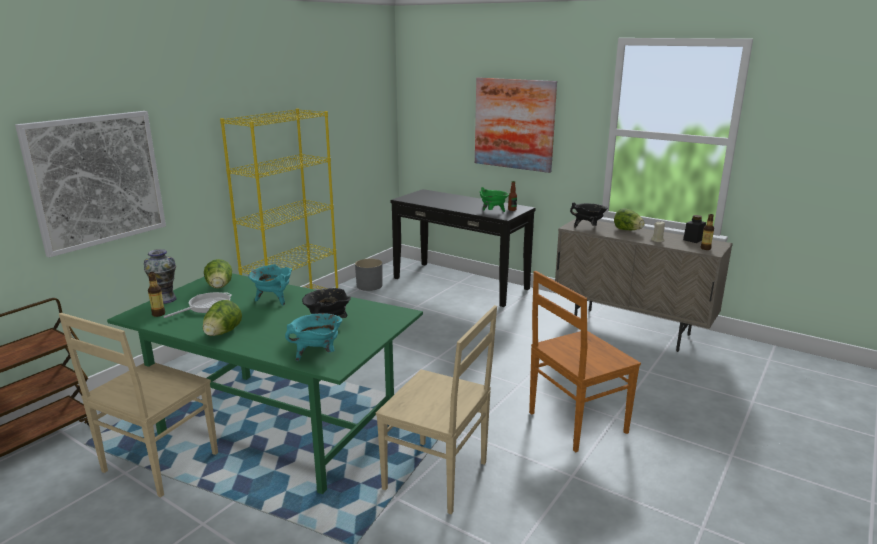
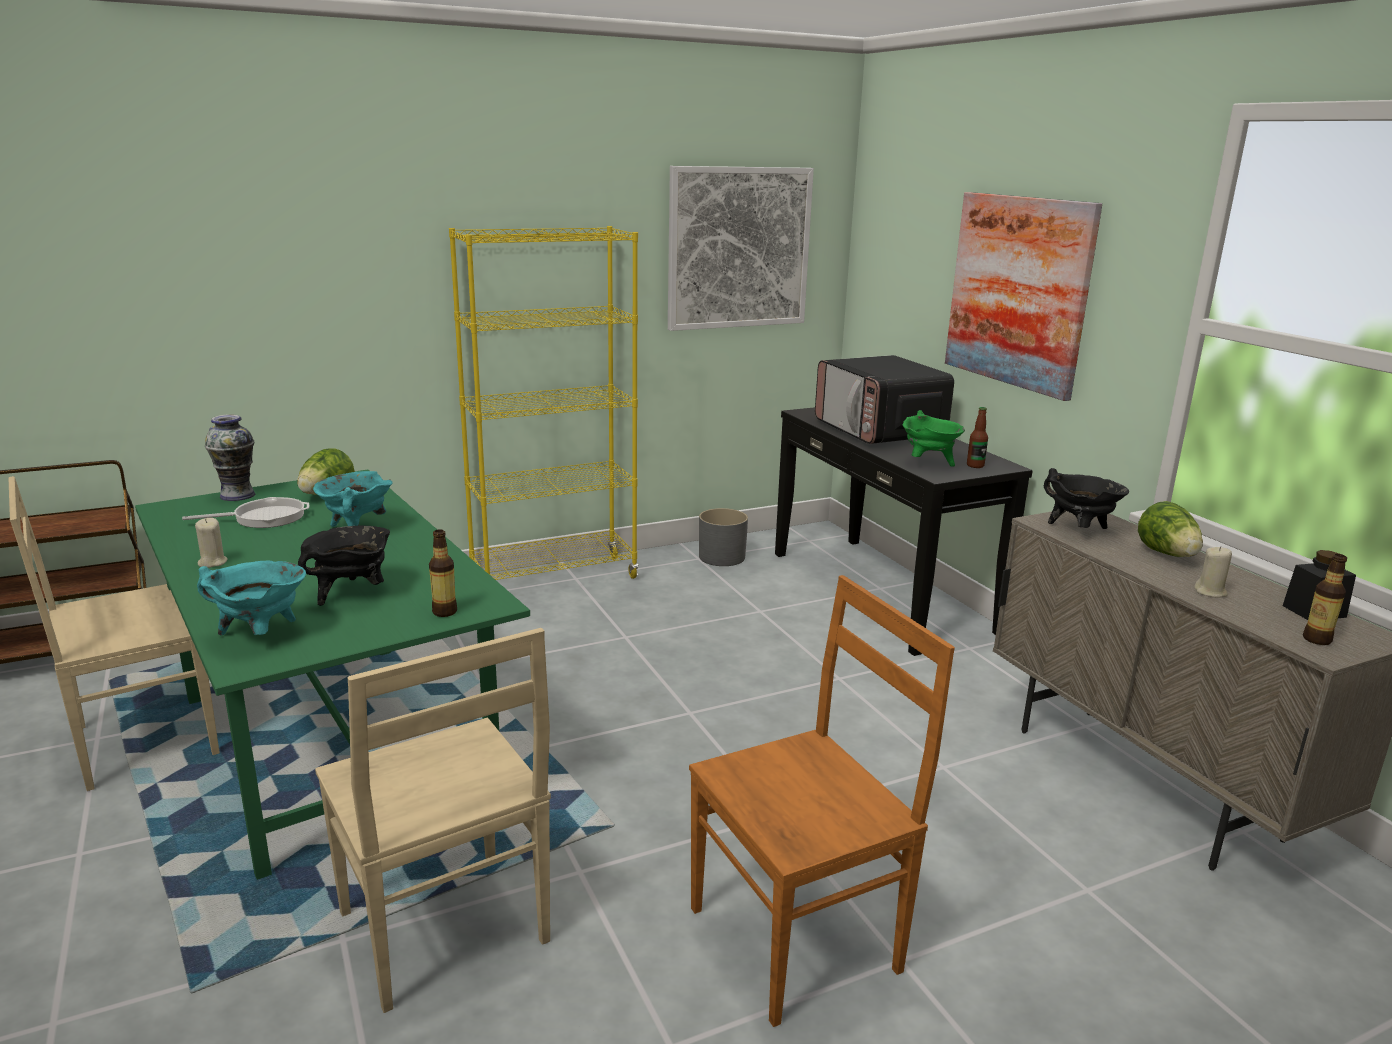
camera: 30 degrees right, 0 degrees up
(97, 180) = (223, 301): picture -> picture (738, 248)
(158, 314) = (195, 513): bottle -> bottle (444, 612)
(222, 333) = (212, 562): lettuce -> beige candle
(450, 201) = (879, 430): none -> microwave
(575, 423) = (799, 937): brown chair -> brown chair turned 150 degrees clockwise

